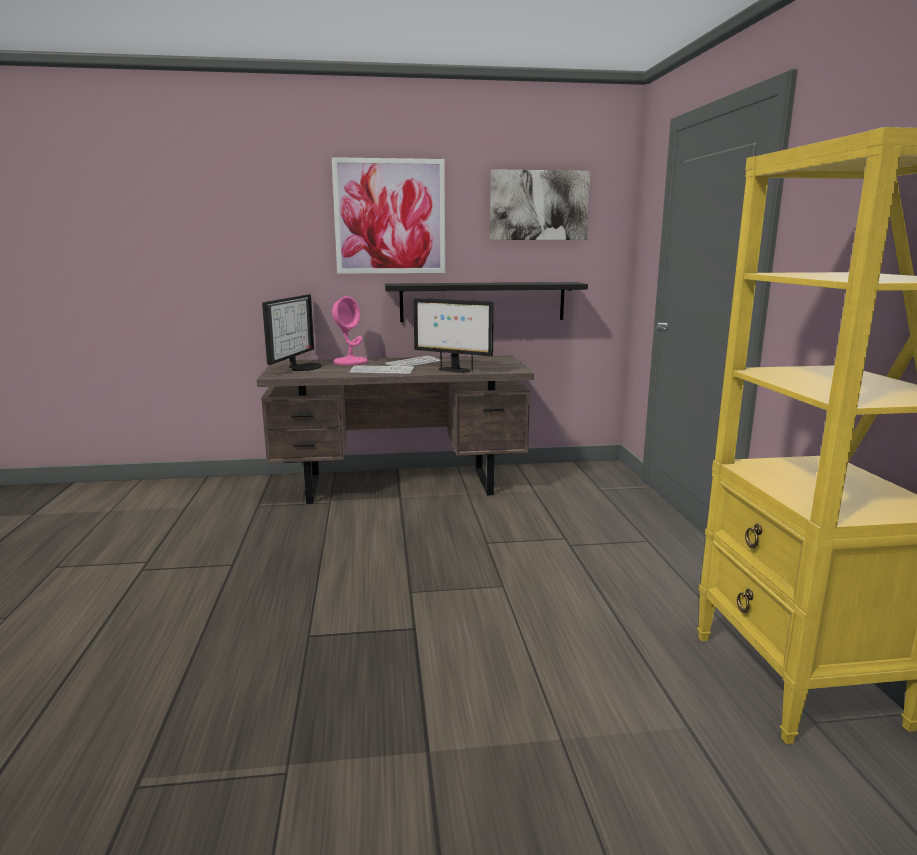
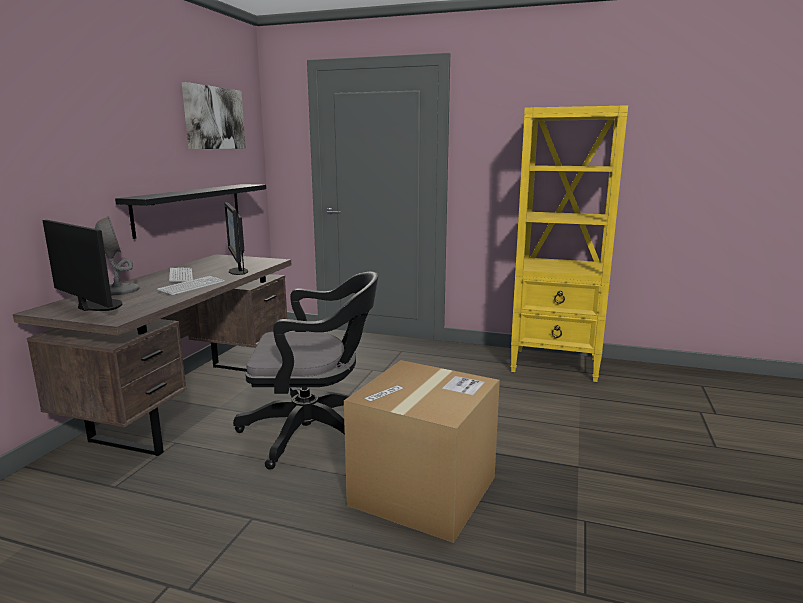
camera: 65 degrees left, 0 degrees up
(306, 634) = (423, 491): none -> cardboard box
(350, 362) = (118, 290): pink table lamp -> grey table lamp
(386, 549) = (315, 432): none -> black office chair
(390, 217) = (111, 124): picture -> none
(453, 370) = (237, 271): monitor -> monitor turned 105 degrees clockwise

